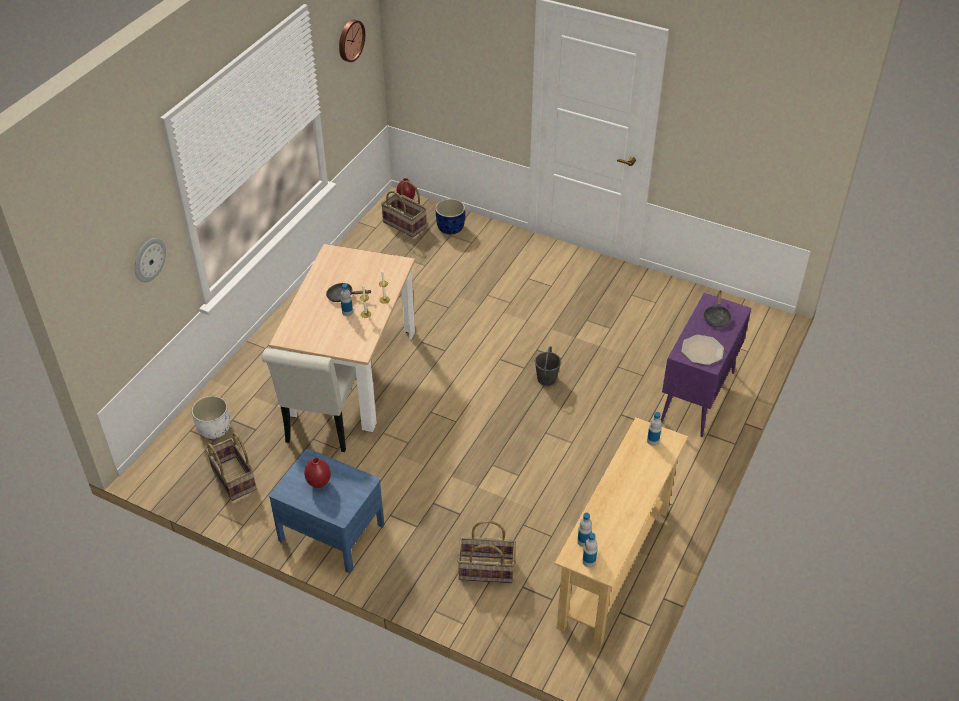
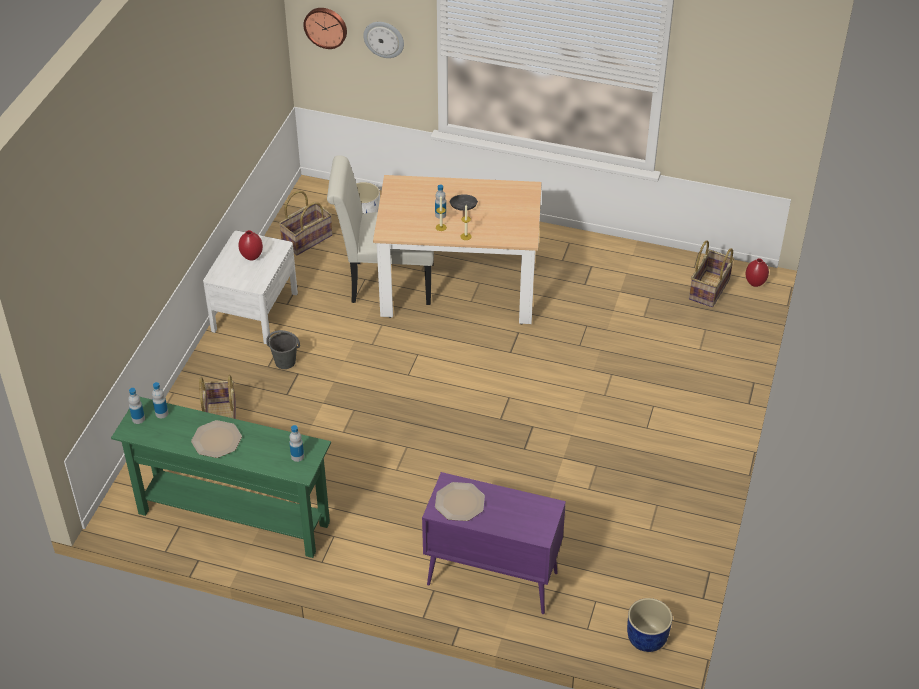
camera: 80 degrees right, 0 degrees up
(331, 532) = (254, 311): blue nightstand -> white nightstand
(350, 40) = (743, 63): wall clock -> wall clock (326, 27)
(451, 228) = (719, 328): blue planter -> blue planter (647, 638)
(546, 378) = (488, 439): grey bucket -> grey bucket (285, 362)
(615, 567) = (233, 518): beige console table -> green console table
(626, 499) = (216, 440): none -> plate
(716, 317) = (522, 514): black frying pan -> none

